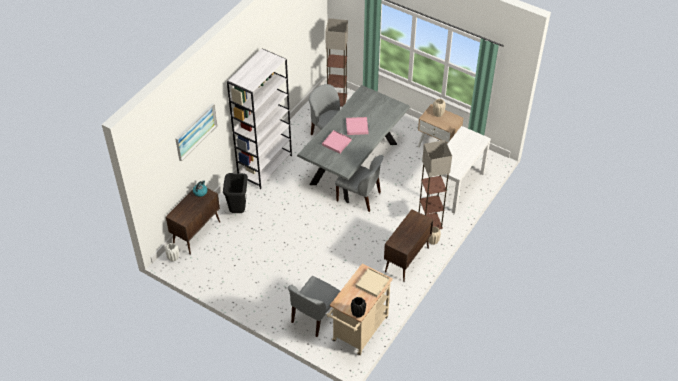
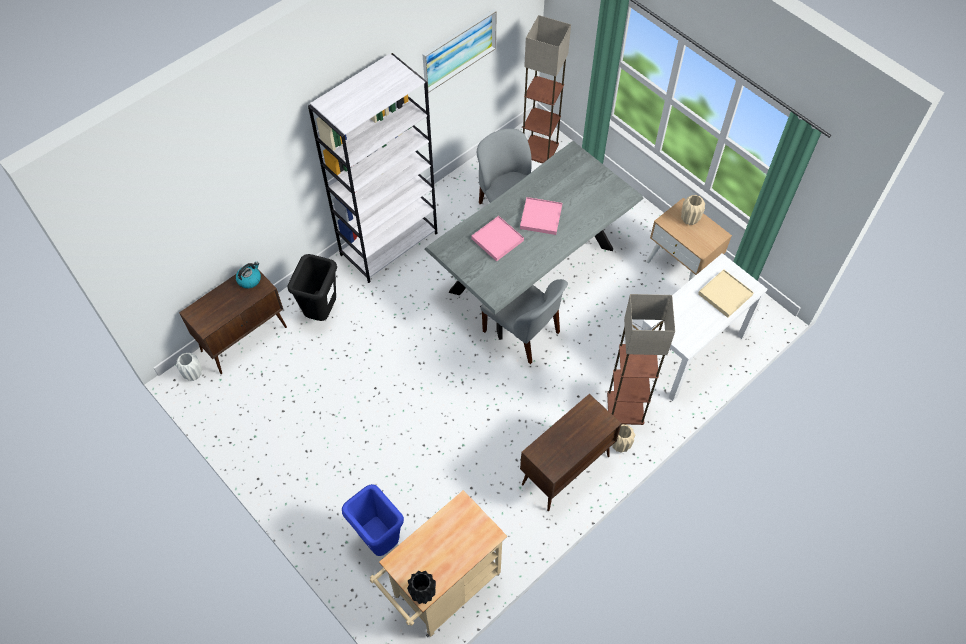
camera: 15 degrees right, 10 degrees up
(195, 131) = (240, 183): picture -> picture (459, 50)
(314, 316) = (379, 540): grey chair -> blue trash can
(372, 283) = (468, 537): beige tray -> beige tray (725, 295)

